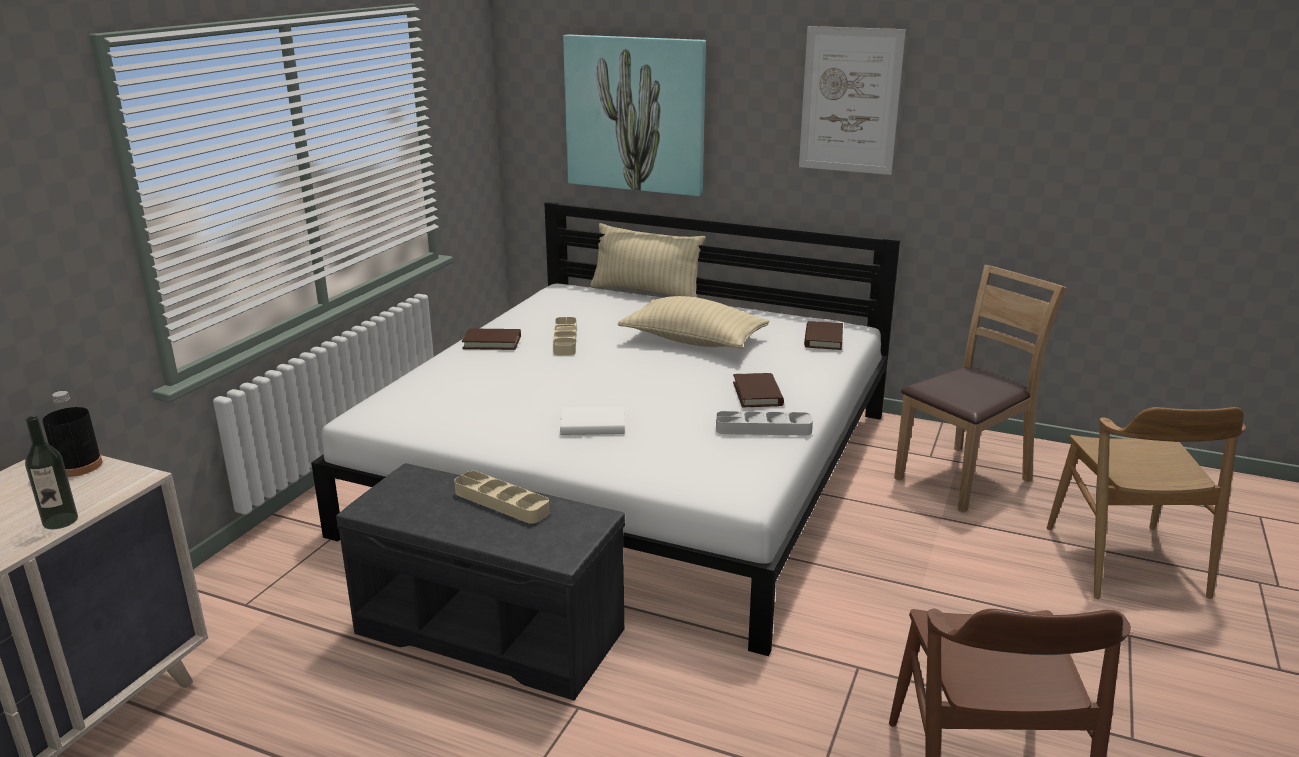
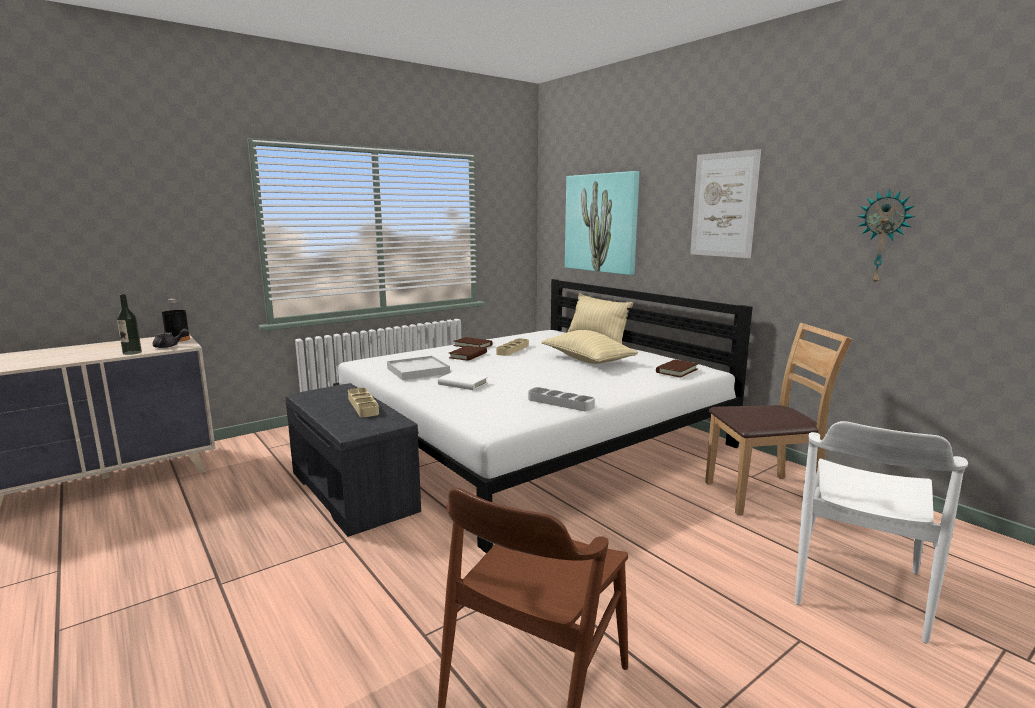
camera: 30 degrees right, 10 degrees down
(102, 486) = (169, 346): none -> grey teapot
(489, 415) = (418, 371): none -> white tray
(757, 394) = (585, 388): brown book -> brown book (468, 355)
(1064, 154) = (883, 237): none -> wall clock
(1125, 562) = (857, 588): brown chair -> white chair

